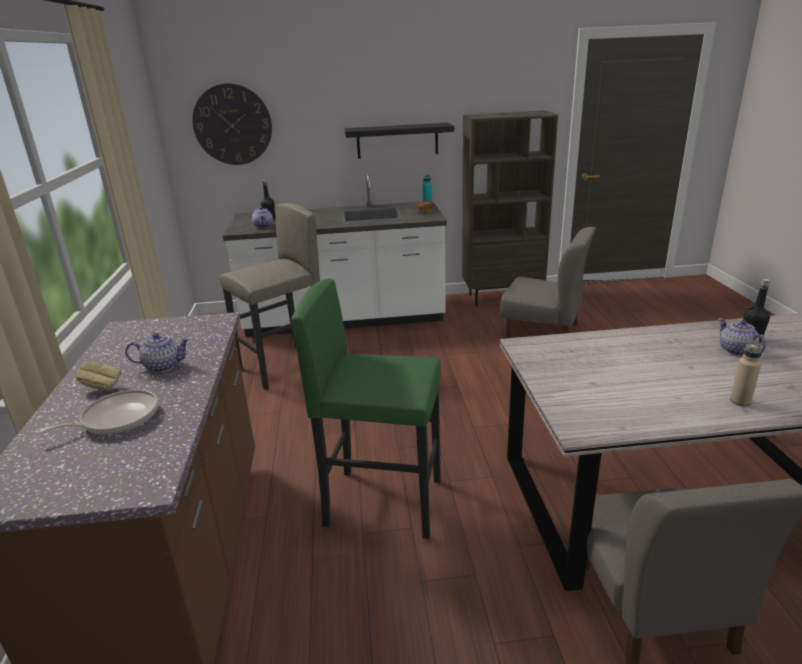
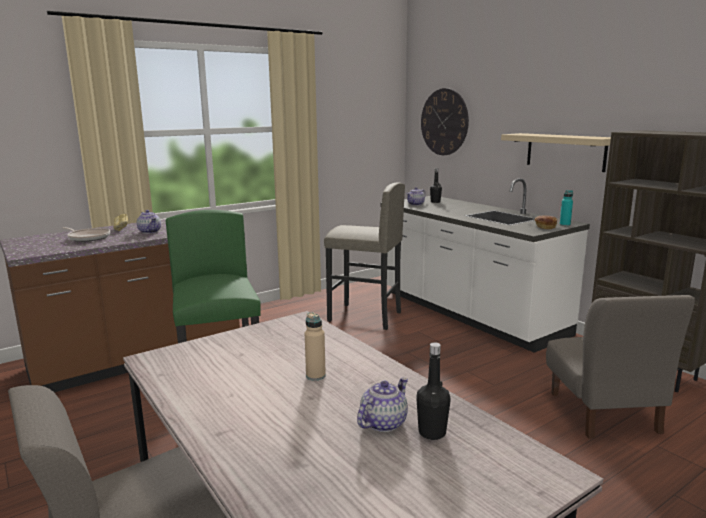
camera: 60 degrees right, 10 degrees down
(397, 141) = (565, 151): black shelf -> beige shelf
(740, 401) = (239, 429): beige bottle -> beige bottle (315, 376)

